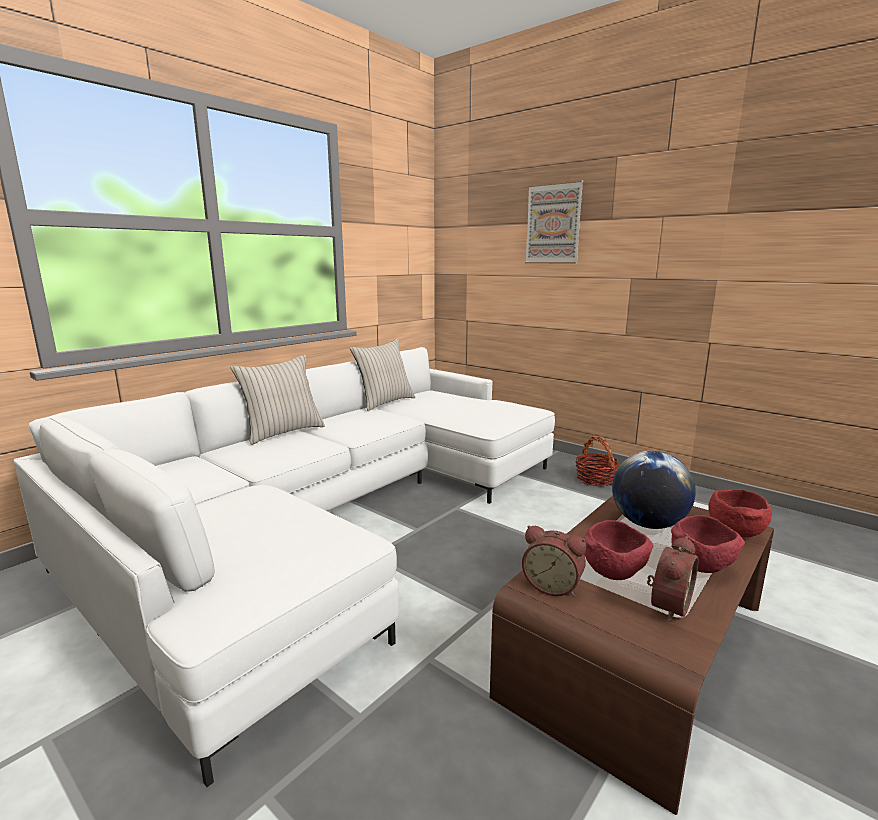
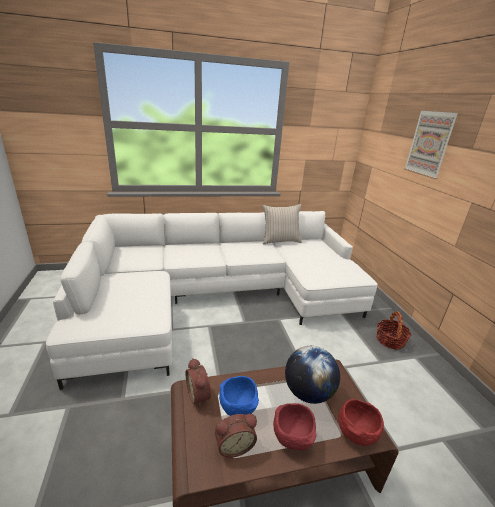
camera: 35 degrees right, 10 degrees up
(282, 432) = (207, 244): beige pillow -> none
(614, 572) = (239, 408): red bowl -> blue bowl

